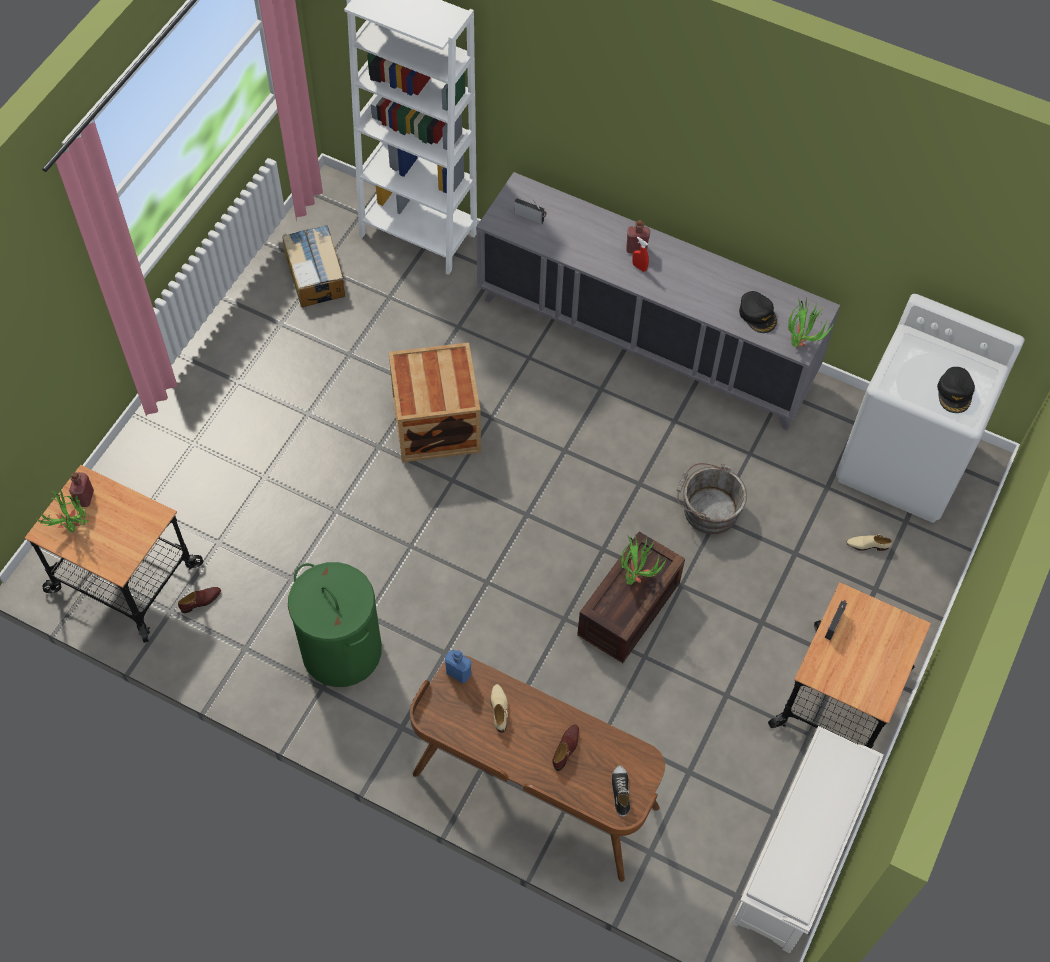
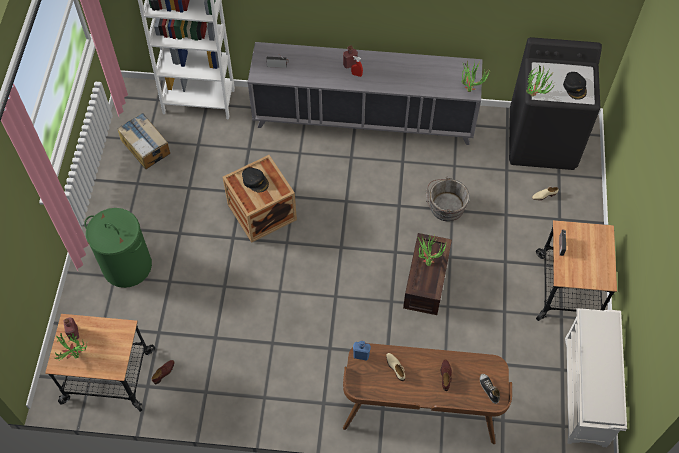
camera: 20 degrees left, 0 degrees up
(341, 651) = (266, 370): green laundry basket -> green laundry basket (127, 266)
(757, 315) = (438, 80): black cap -> black cap (255, 181)
(889, 382) = (536, 93): none -> potted plant
(904, 461) = (542, 140): white washing machine -> black washing machine

